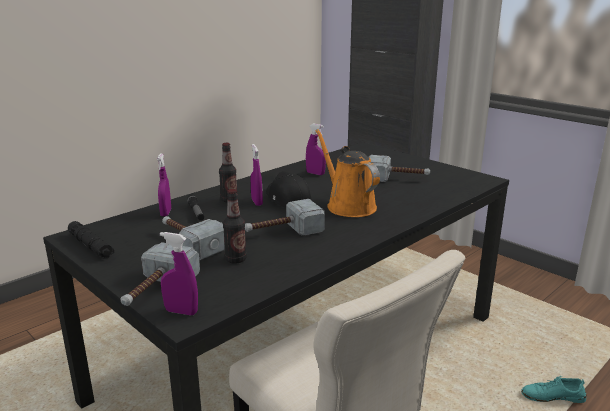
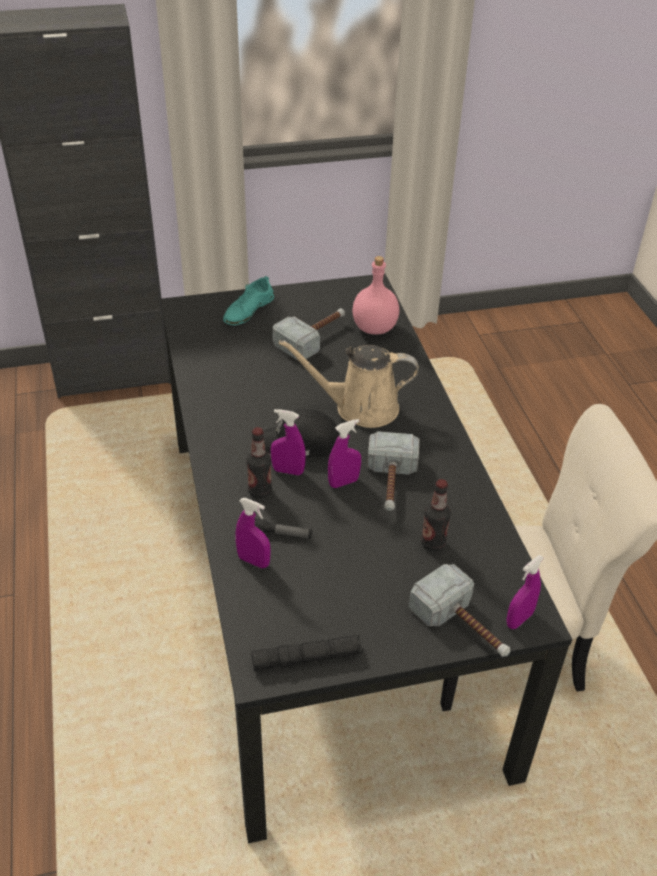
camera: 60 degrees left, 20 degrees up
(189, 243) = (364, 566): hammer -> none
(315, 173) = (237, 387): purple spray bottle -> purple spray bottle (343, 482)
(348, 206) = (360, 408): orange watering can -> beige watering can
(440, 190) = (374, 328): none -> pink bottle
(552, 396) = (502, 453): turquoise shoe -> turquoise shoe (248, 310)

